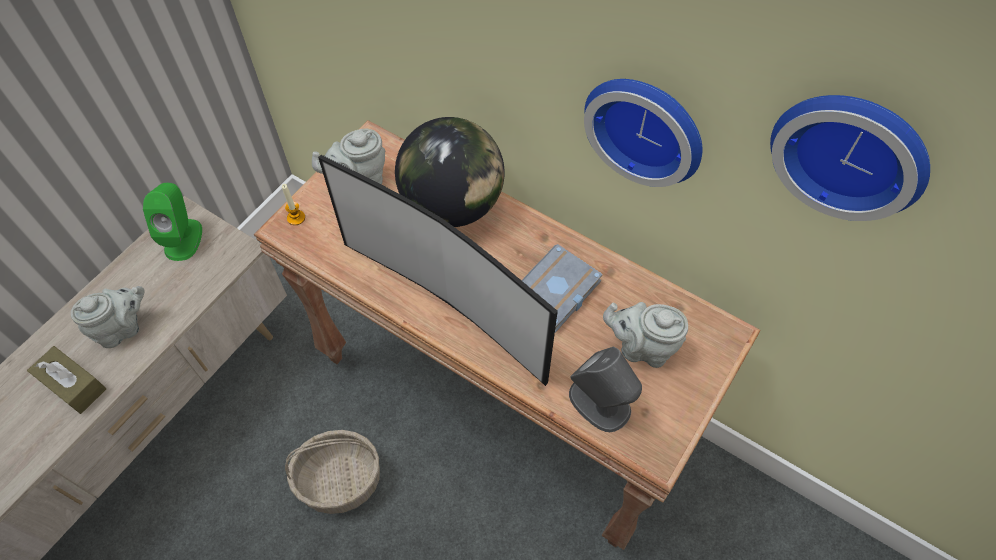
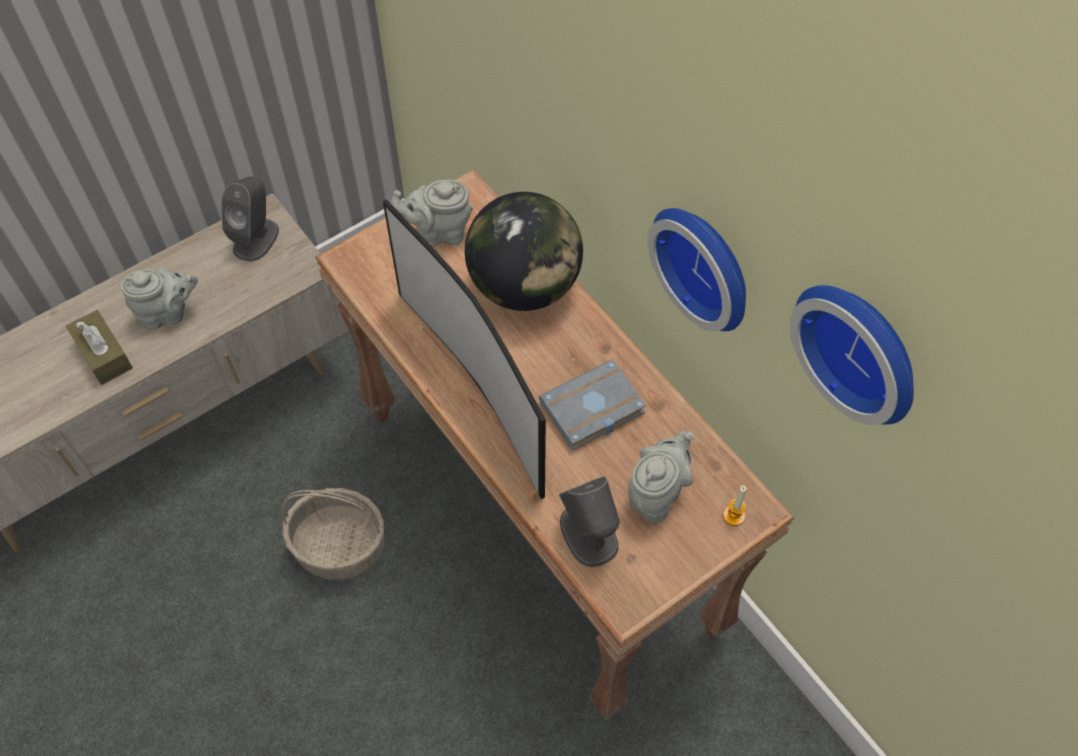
camera: 20 degrees right, 0 degrees up
(183, 238) = (256, 238): green speaker -> grey speaker
(296, 218) = (362, 252): candle -> candle (734, 515)
(641, 347) = (657, 494): grey teapot -> grey teapot turned 90 degrees clockwise

